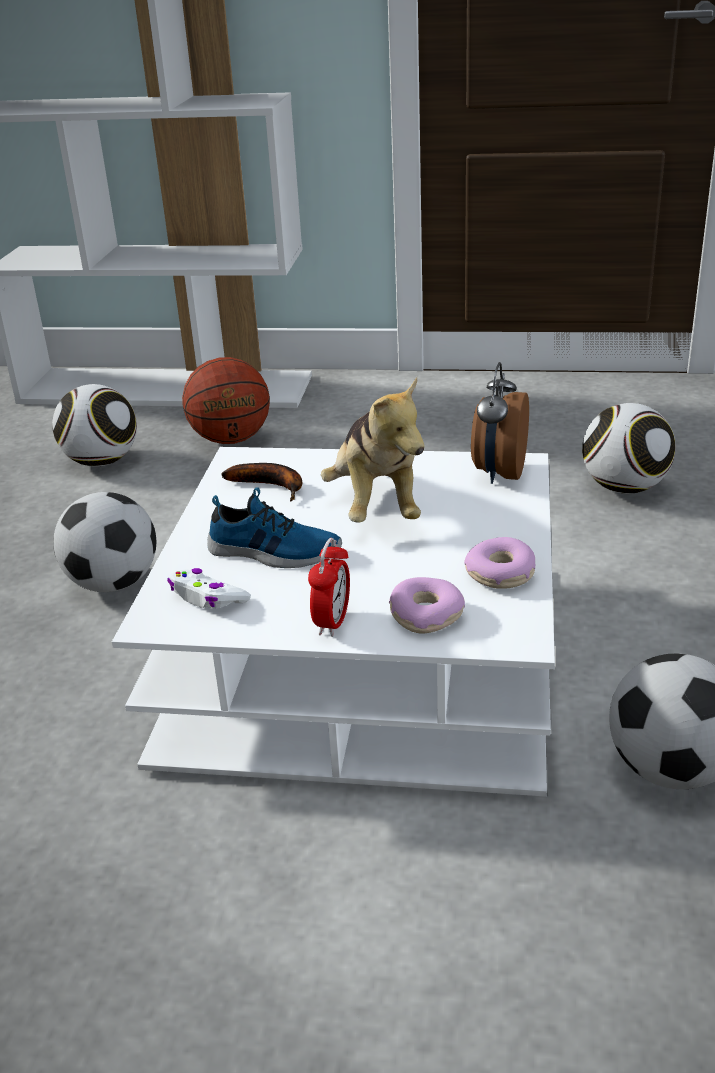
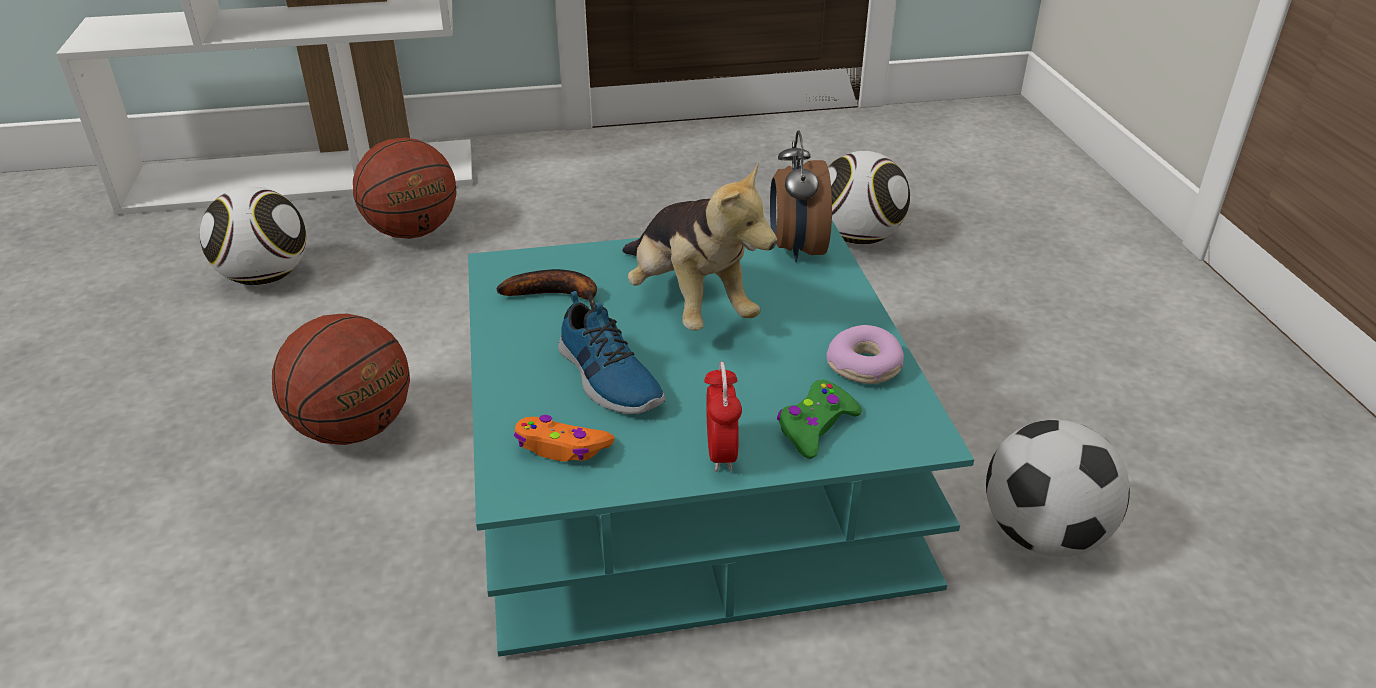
camera: 20 degrees left, 5 degrees up
(113, 583) = (354, 429): football -> basketball
(207, 598) = (562, 447): white game controller -> orange game controller
(274, 553) = (607, 378): shoe -> shoe turned 60 degrees clockwise
(364, 660) = (687, 472): white coffee table -> turquoise coffee table
(426, 615) = (815, 427): donut -> green game controller

